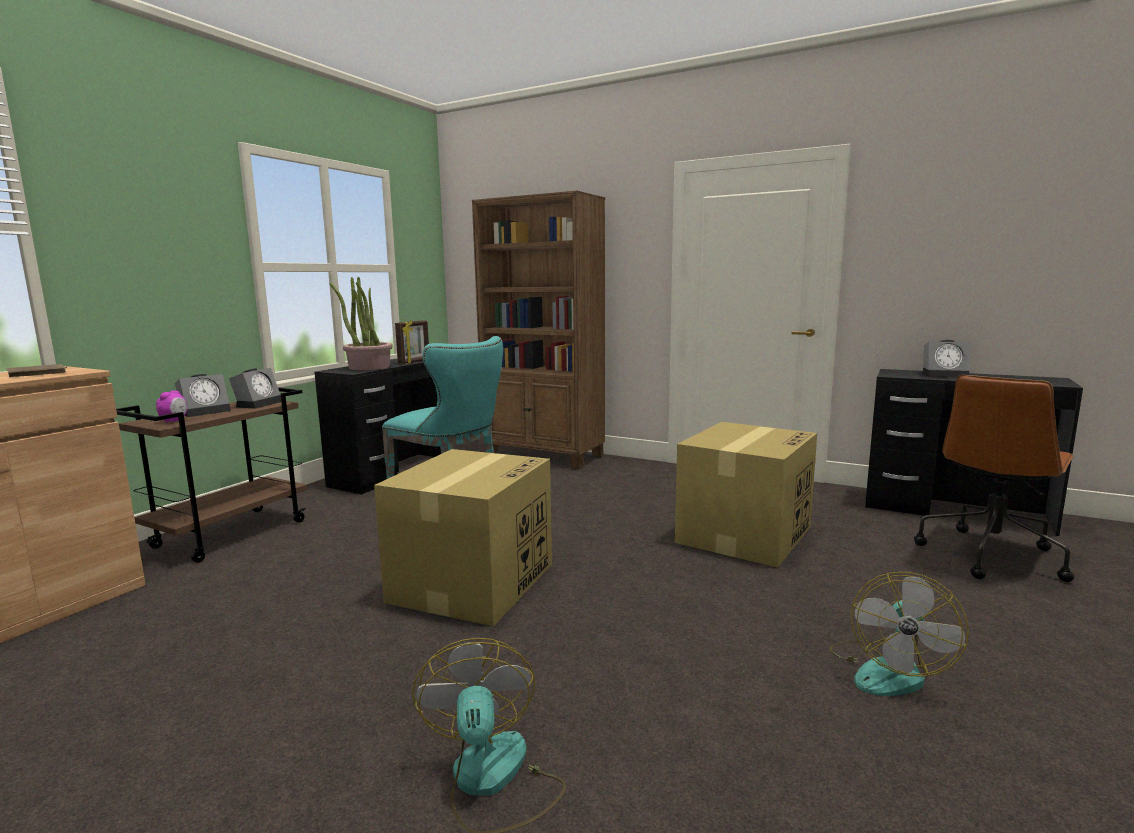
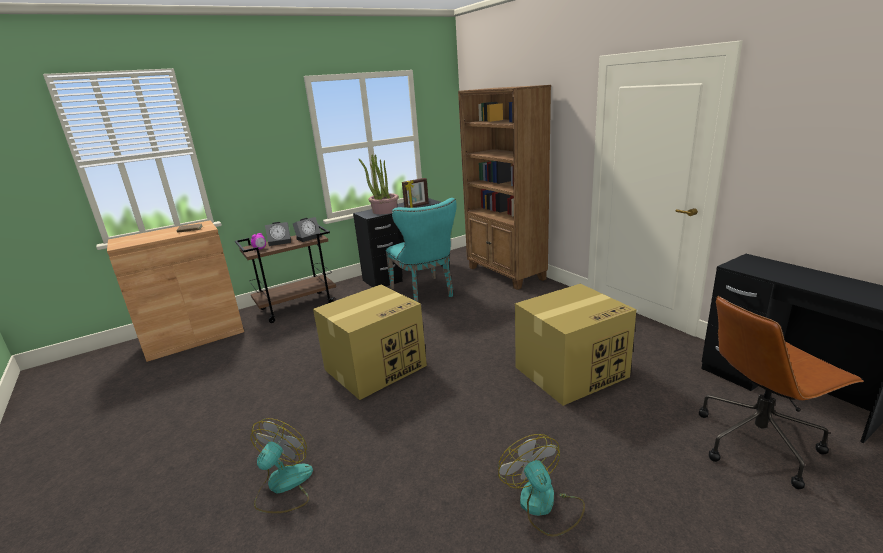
camera: 30 degrees right, 10 degrees up
(888, 670) = (543, 505): fan -> fan turned 105 degrees clockwise
(945, 375) = (791, 273): alarm clock -> none

